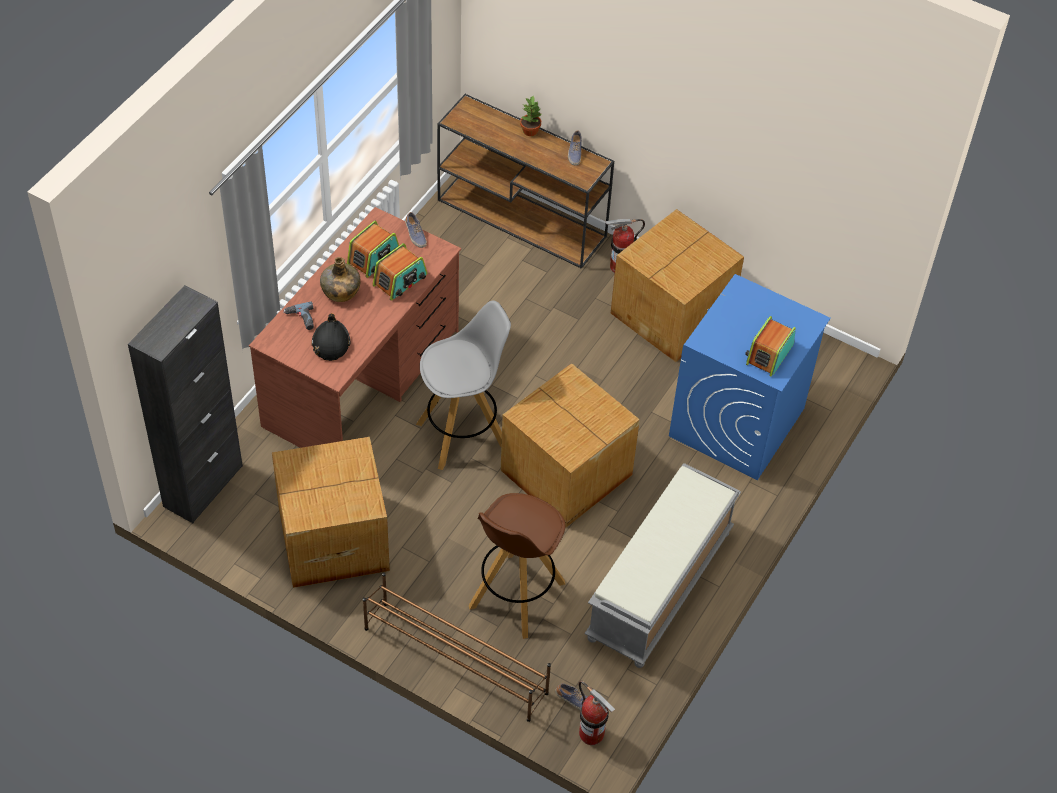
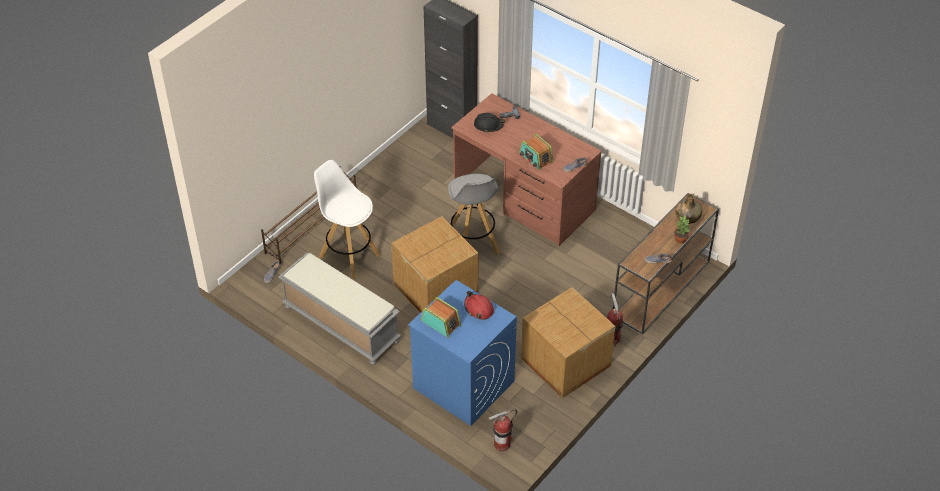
camera: 100 degrees right, 5 degrees down
(331, 538) = (406, 179): cardboard box -> none
(340, 291) = (529, 131): green bottle -> green bottle (687, 217)
(374, 258) = (556, 147): radio -> none
(516, 596) = (349, 255): brown stool -> white stool
(591, 733) = (249, 279): fire extinguisher -> fire extinguisher (502, 444)
(732, 314) = (478, 308): none -> red hard hat

